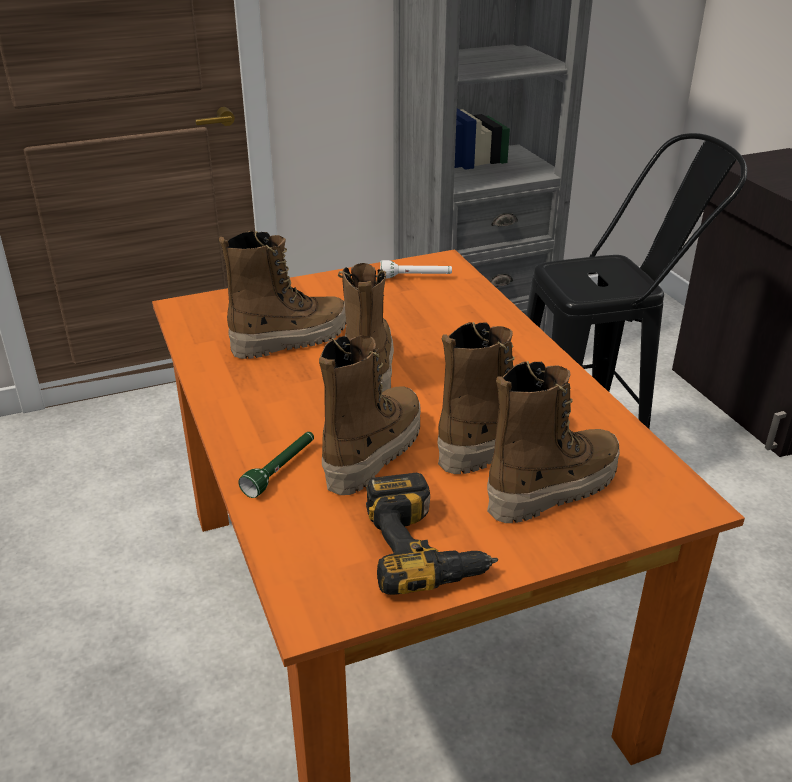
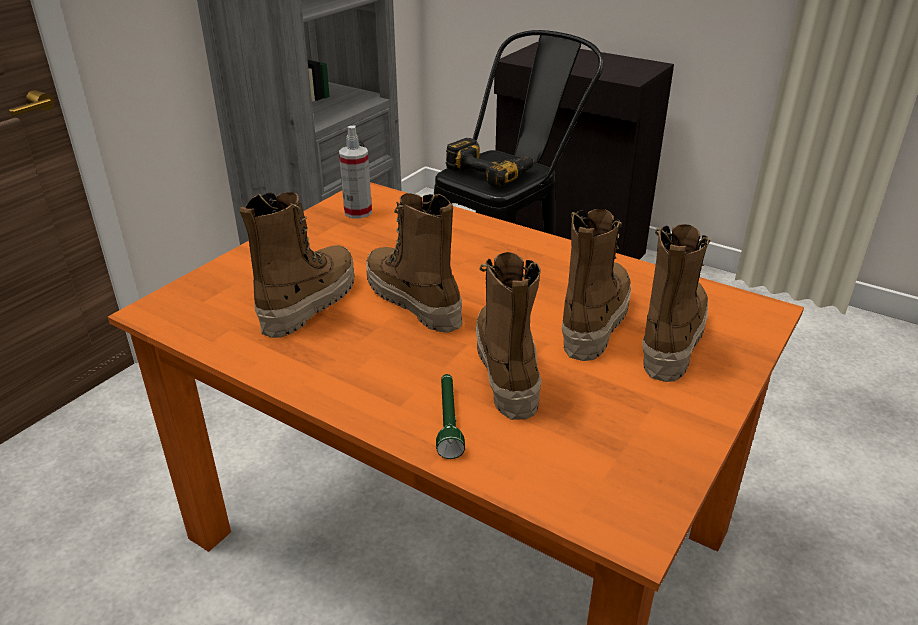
camera: 35 degrees left, 0 degrees up
(416, 277) = (358, 212): white flashlight -> spray bottle
(426, 547) = (645, 428): power drill -> power drill (491, 171)

